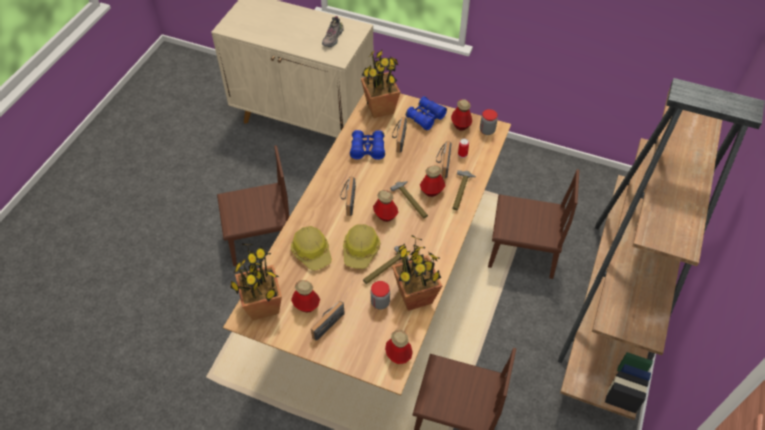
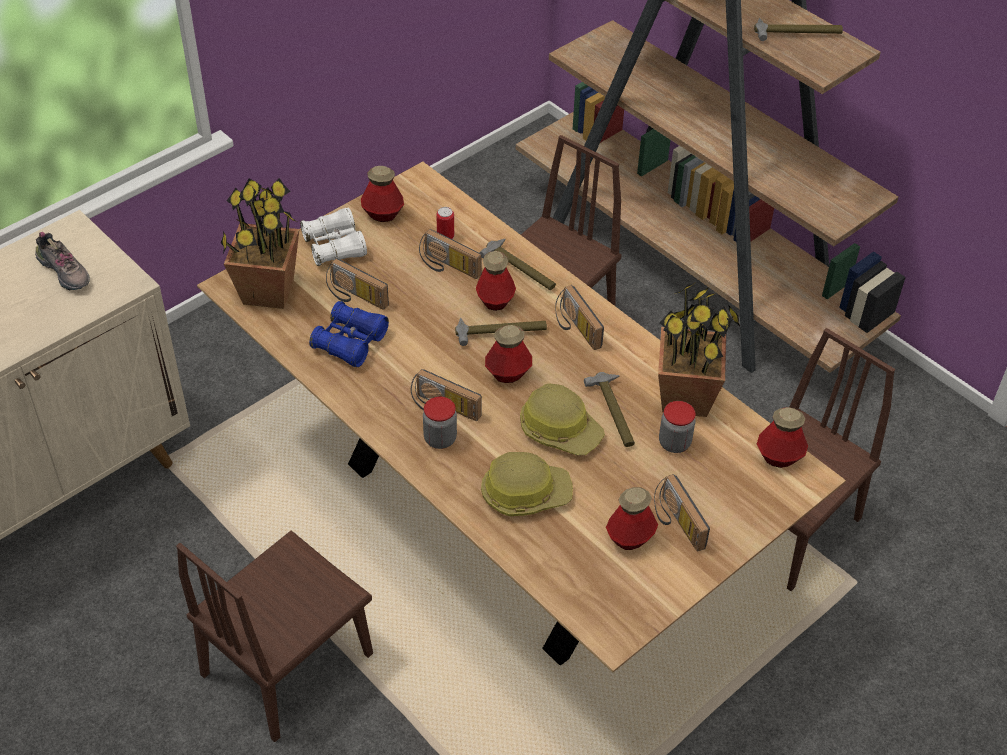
camera: 65 degrees left, 5 degrees down
(261, 239) = (287, 664): brown chair -> brown chair turned 150 degrees counterclockwise
(263, 306) = (600, 597): potted plant -> none
(426, 117) = (334, 246): blue binoculars -> white binoculars
(434, 230) = (575, 328): none -> radio
(487, 130) = (417, 191): jar -> jar (440, 439)
(675, 213) = (797, 34): none -> hammer

